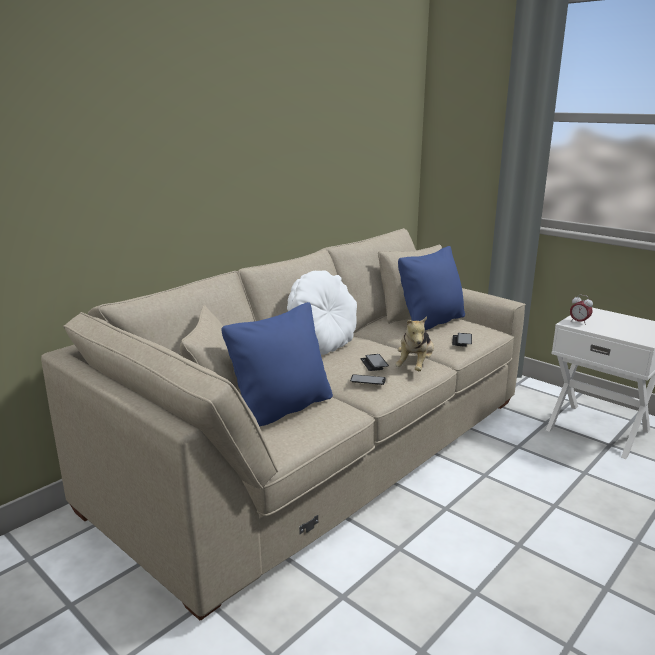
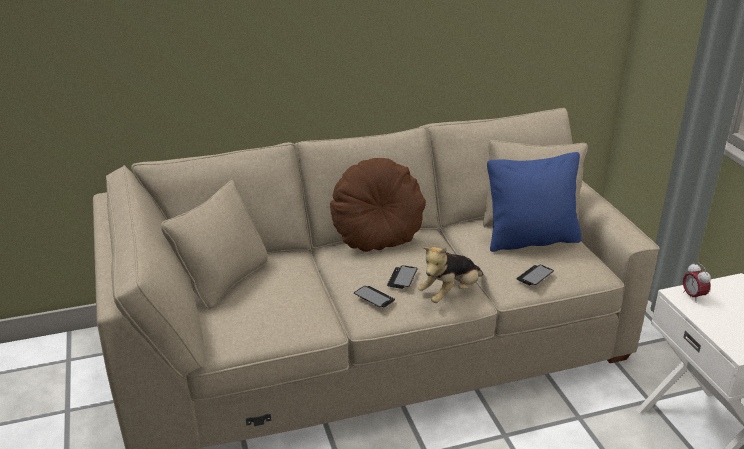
camera: 30 degrees right, 10 degrees up
(282, 409) = (263, 304): blue pillow -> none
(322, 348) = (377, 241): white pillow -> brown pillow

